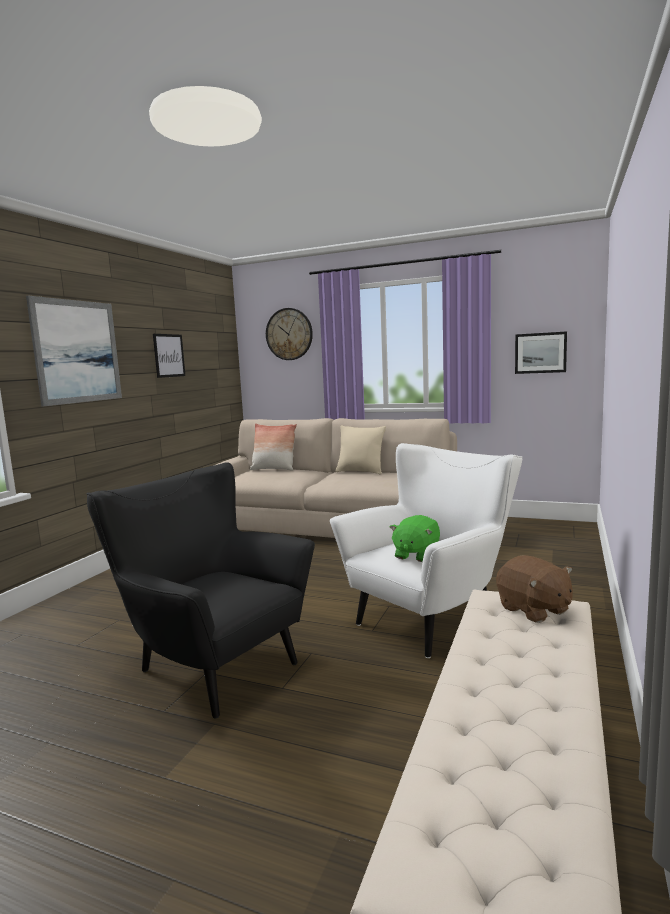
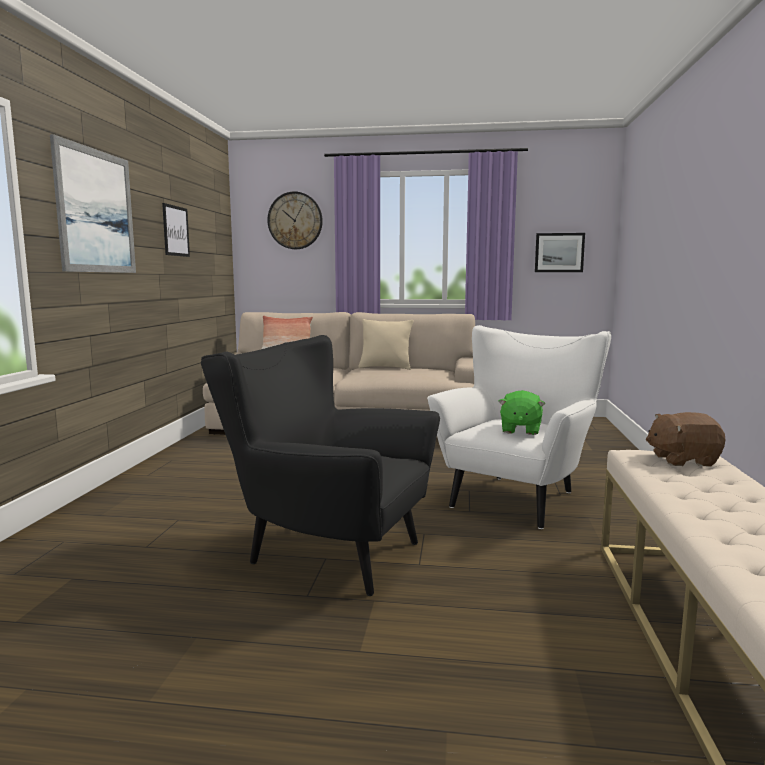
camera: 15 degrees left, 0 degrees up
(533, 610) = (682, 460): brown plush toy -> brown plush toy turned 135 degrees clockwise

